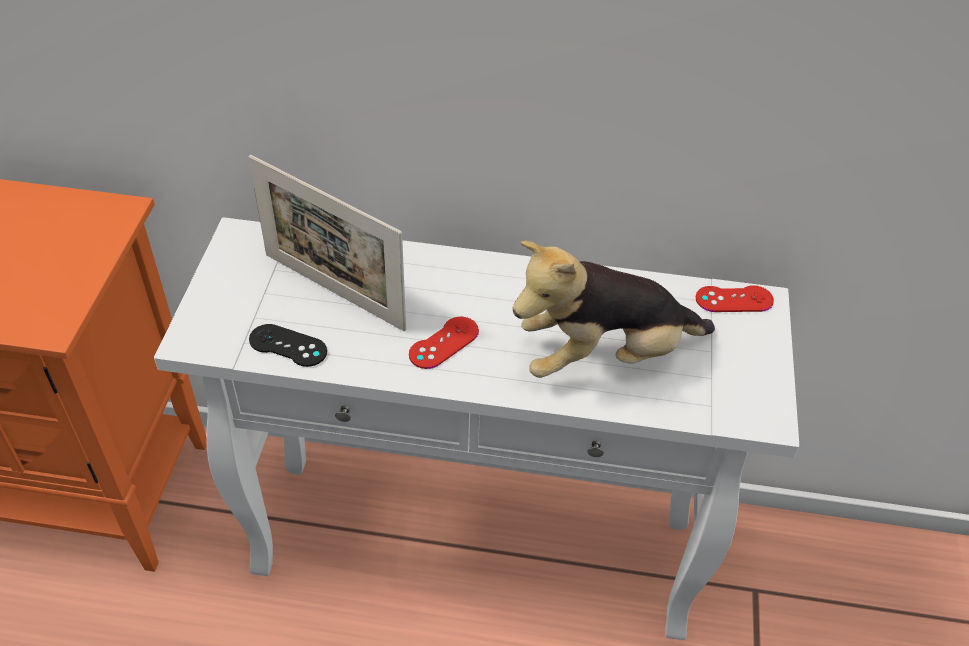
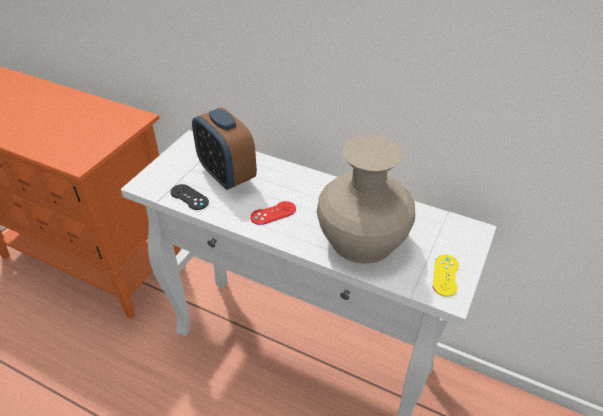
camera: 20 degrees right, 5 degrees down
(334, 291) = (227, 175): picture frame -> alarm clock
(604, 356) = (362, 239): plush toy -> beige vase
(734, 299) = (458, 225): red game controller -> none
(747, 385) = (445, 275): none -> yellow game controller

